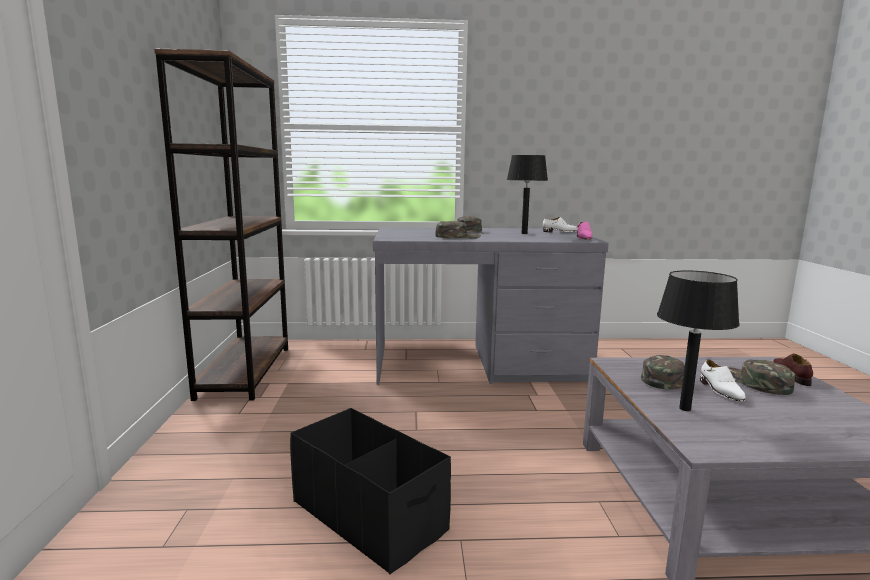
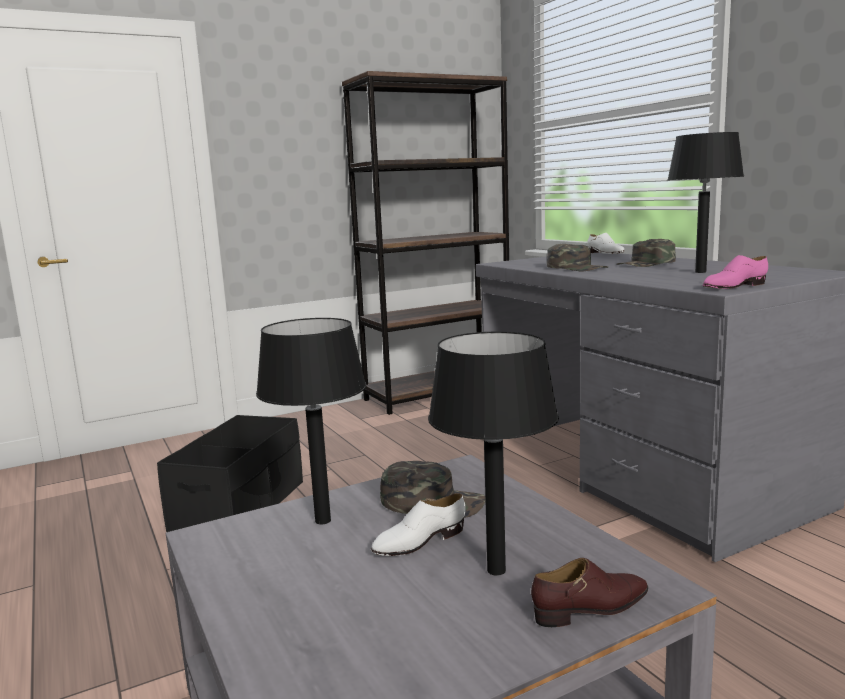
camera: 65 degrees right, 0 degrees up
(560, 232) = (786, 275): white shoe -> white shoe (604, 253)
(755, 382) = (495, 570): green cap -> black table lamp

